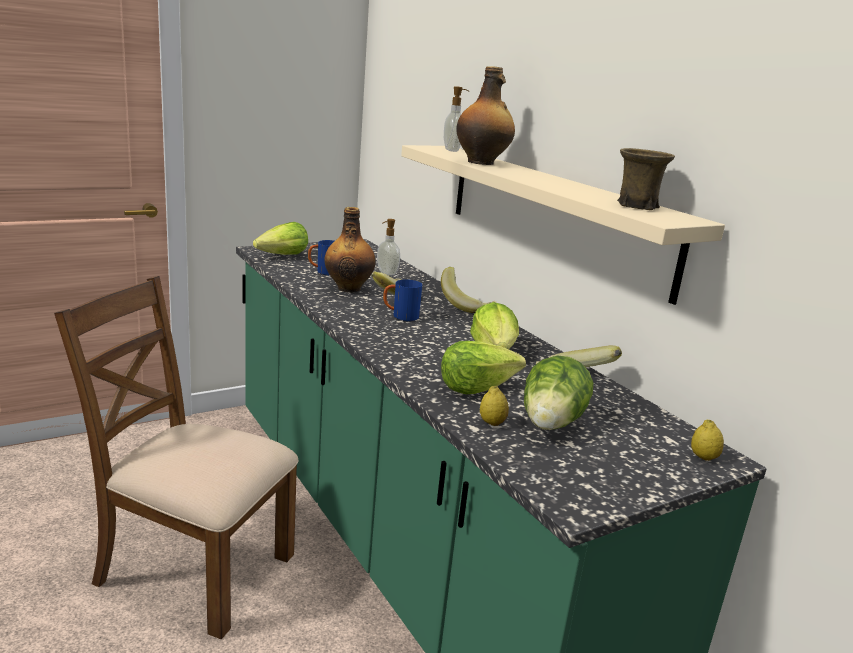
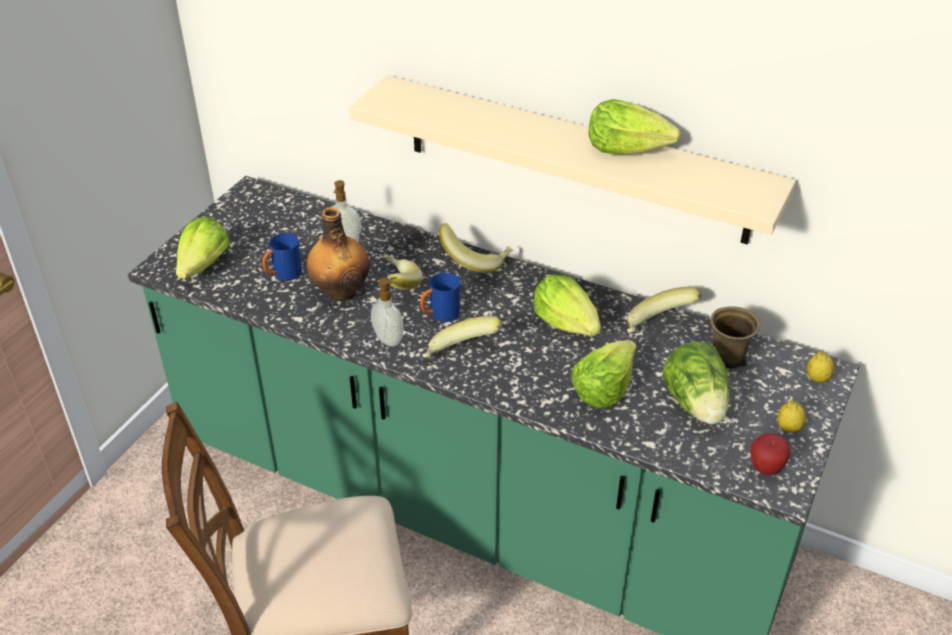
camera: 30 degrees left, 20 degrees up
(387, 335) = (461, 354): none -> banana
(452, 150) = (411, 95): soap dispenser -> soap dispenser (389, 339)
(481, 162) = (482, 124): bottle -> none
(492, 423) = (656, 429): lemon -> lemon (788, 428)
(570, 486) = (765, 469): none -> apple
(581, 187) = (627, 148): none -> lettuce
(636, 206) = (709, 176): brown mug -> brown mug (726, 358)

